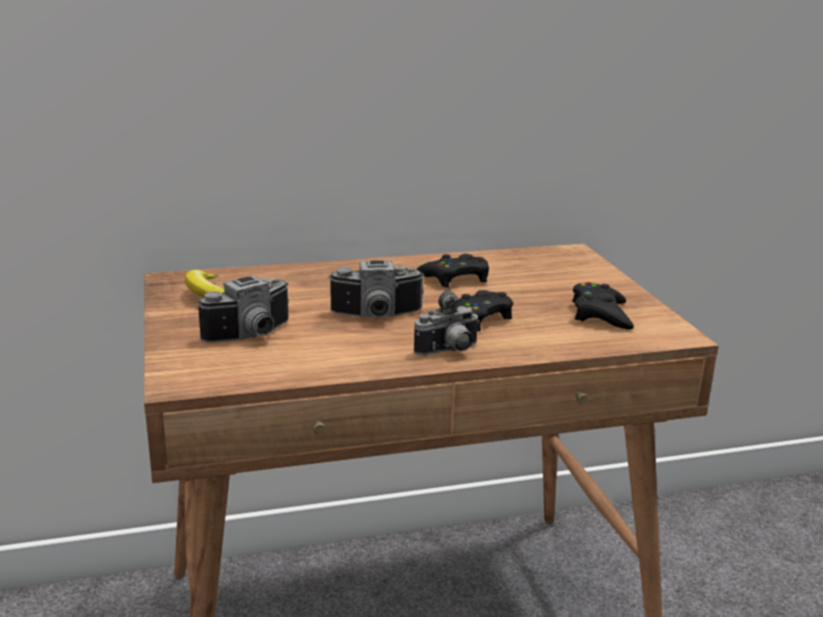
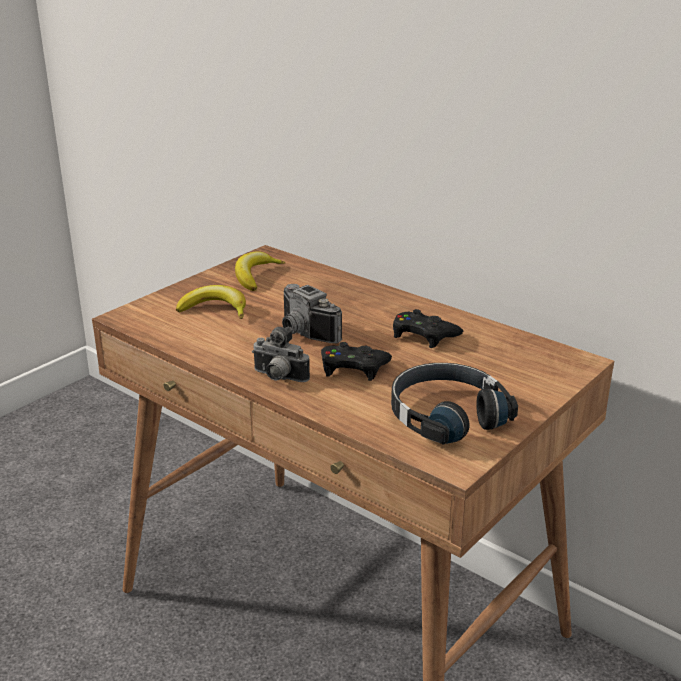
camera: 55 degrees right, 5 degrees up
(253, 336) = (215, 310): camera -> banana
(600, 314) = (446, 415): black game controller -> black headphones

